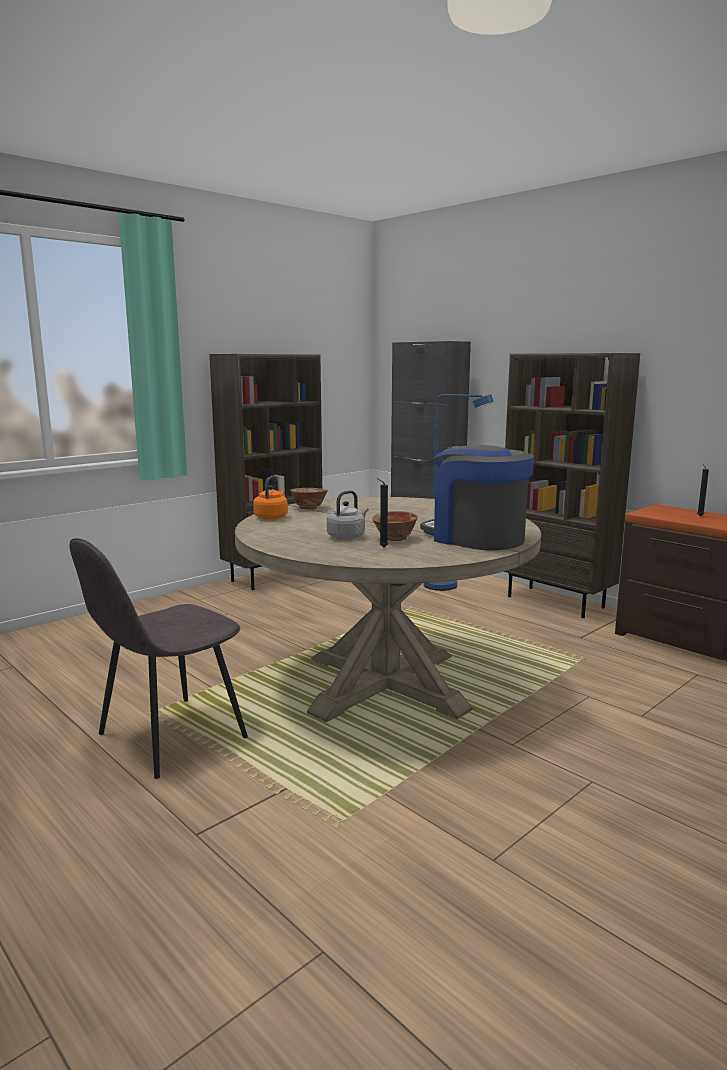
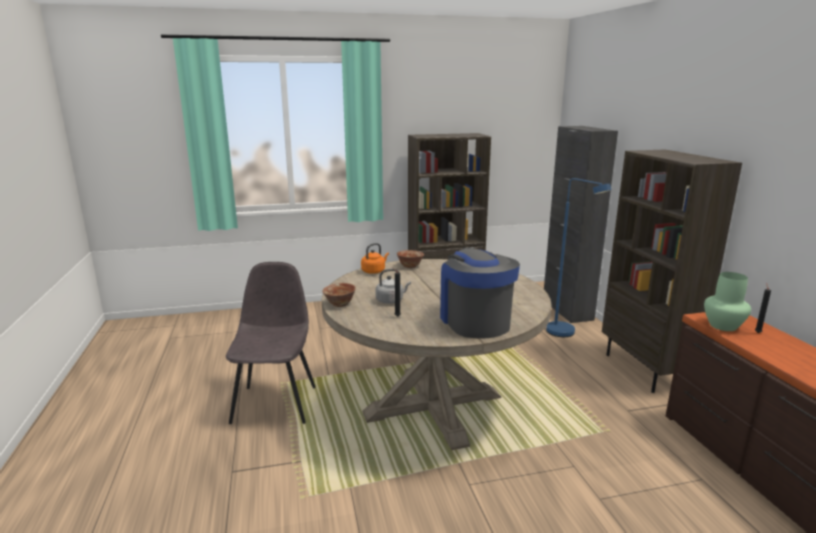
camera: 30 degrees right, 5 degrees up
(168, 737) = (275, 403): grey chair -> grey chair turned 105 degrees clockwise
(395, 539) = (418, 309): bowl -> bowl (340, 304)
(669, 516) = (723, 326): none -> green vase

